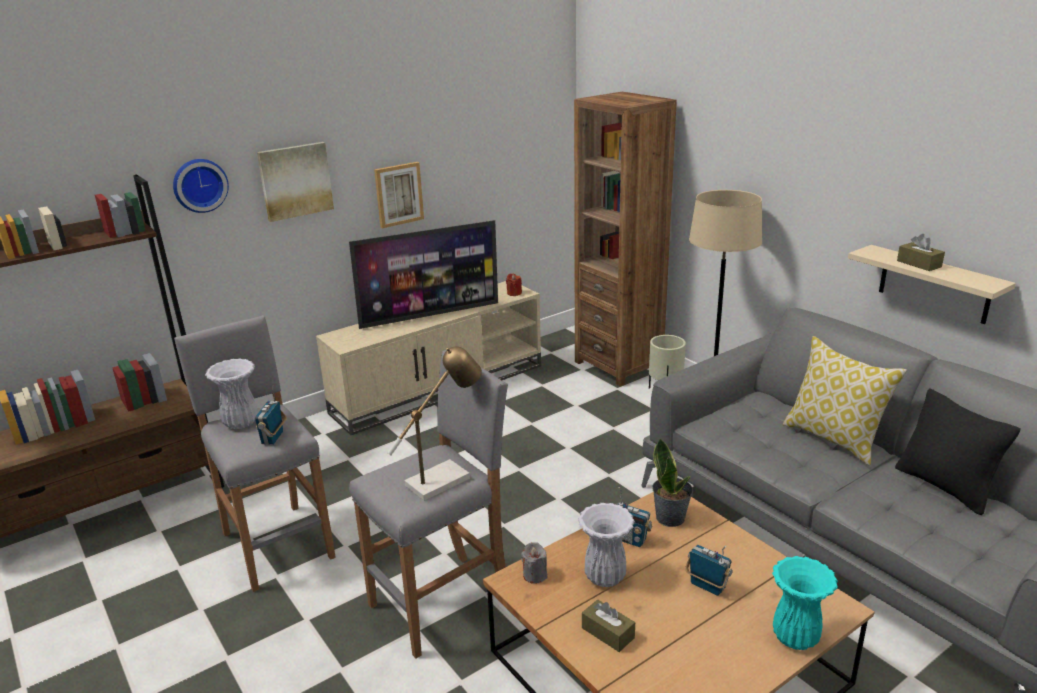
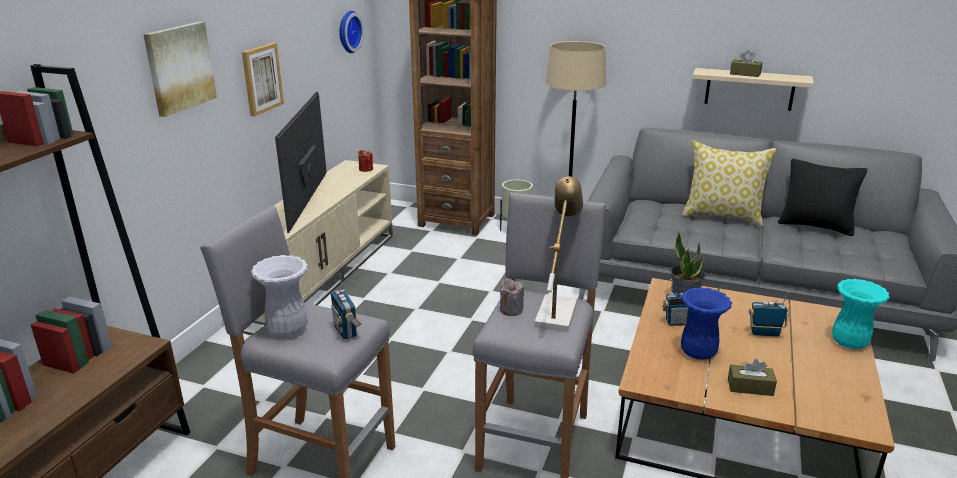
camera: 35 degrees left, 0 degrees up
(199, 185) = (92, 76): wall clock -> wall clock (348, 31)
(430, 315) = (311, 201): television -> television turned 150 degrees clockwise
(535, 575) = (651, 371): grey candle -> grey candle (511, 310)
(605, 576) = (697, 352): white vase -> blue vase

